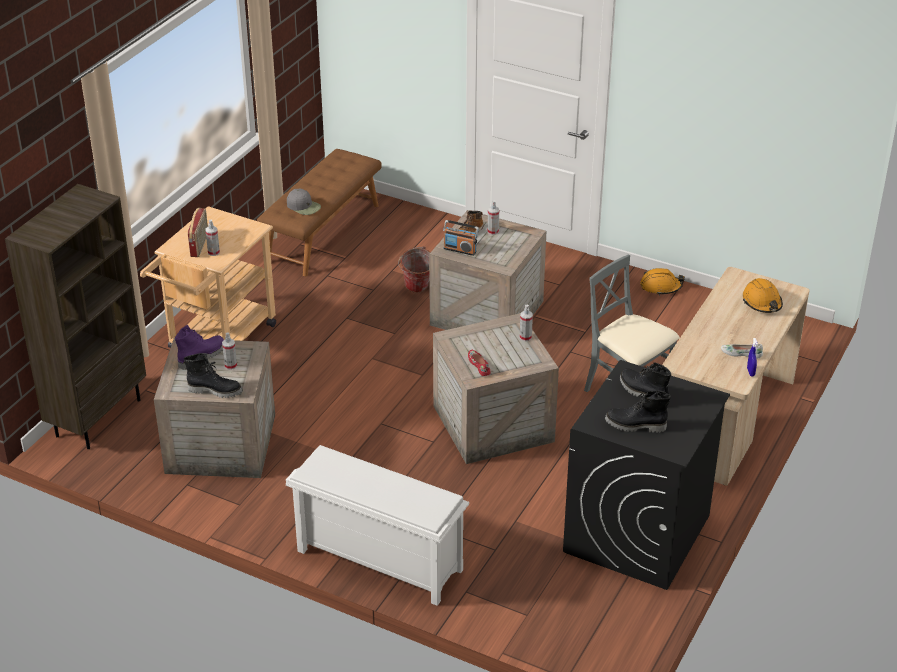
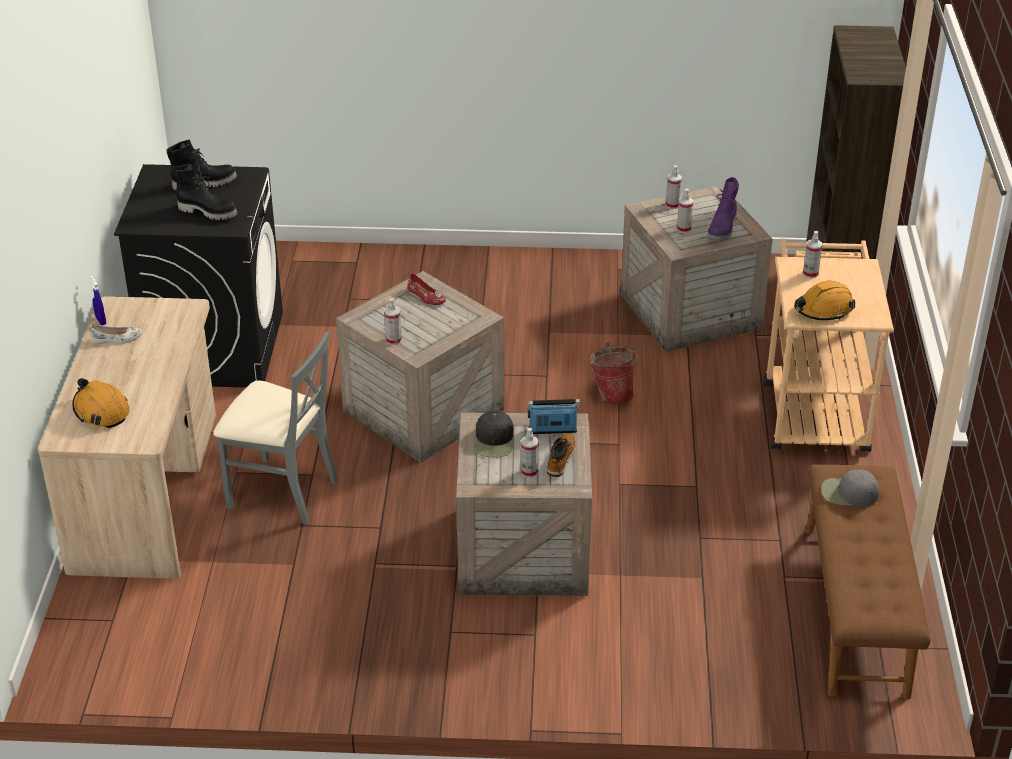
camera: 155 degrees right, 0 degrees up
(200, 245) = (836, 277): radio -> none
(215, 390) = (672, 205): black boot -> spray bottle
(377, 560) = (452, 262): white shoe rack -> none
(417, 289) = (643, 557): bucket -> bucket (612, 395)
(501, 253) = (494, 441): none -> black cap
(660, 287) = (296, 678): orange hard hat -> orange hard hat (823, 309)

